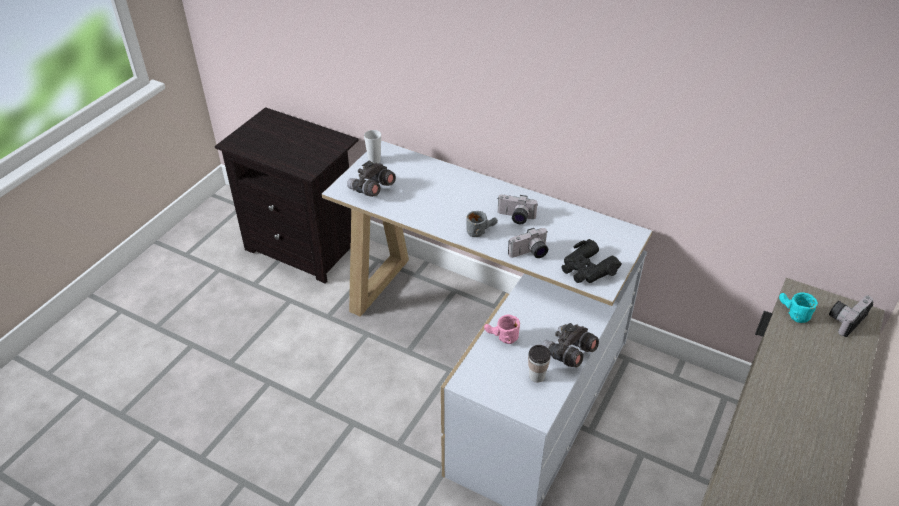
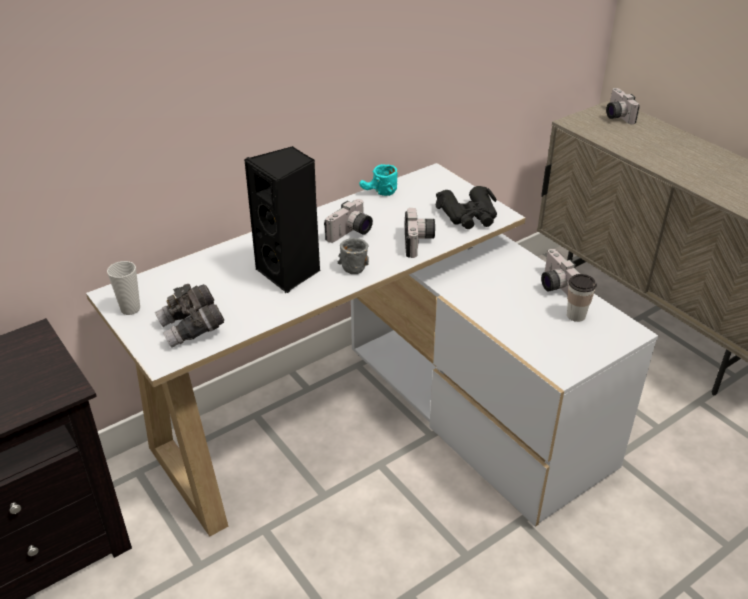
camera: 65 degrees left, 5 degrees down
(451, 207) = (290, 273): none -> black speaker
(501, 338) = (507, 322): pink mug -> none
(568, 354) = (553, 284): grey binoculars -> camera
(791, 313) = (598, 134): turquoise mug -> turquoise mug (379, 193)

